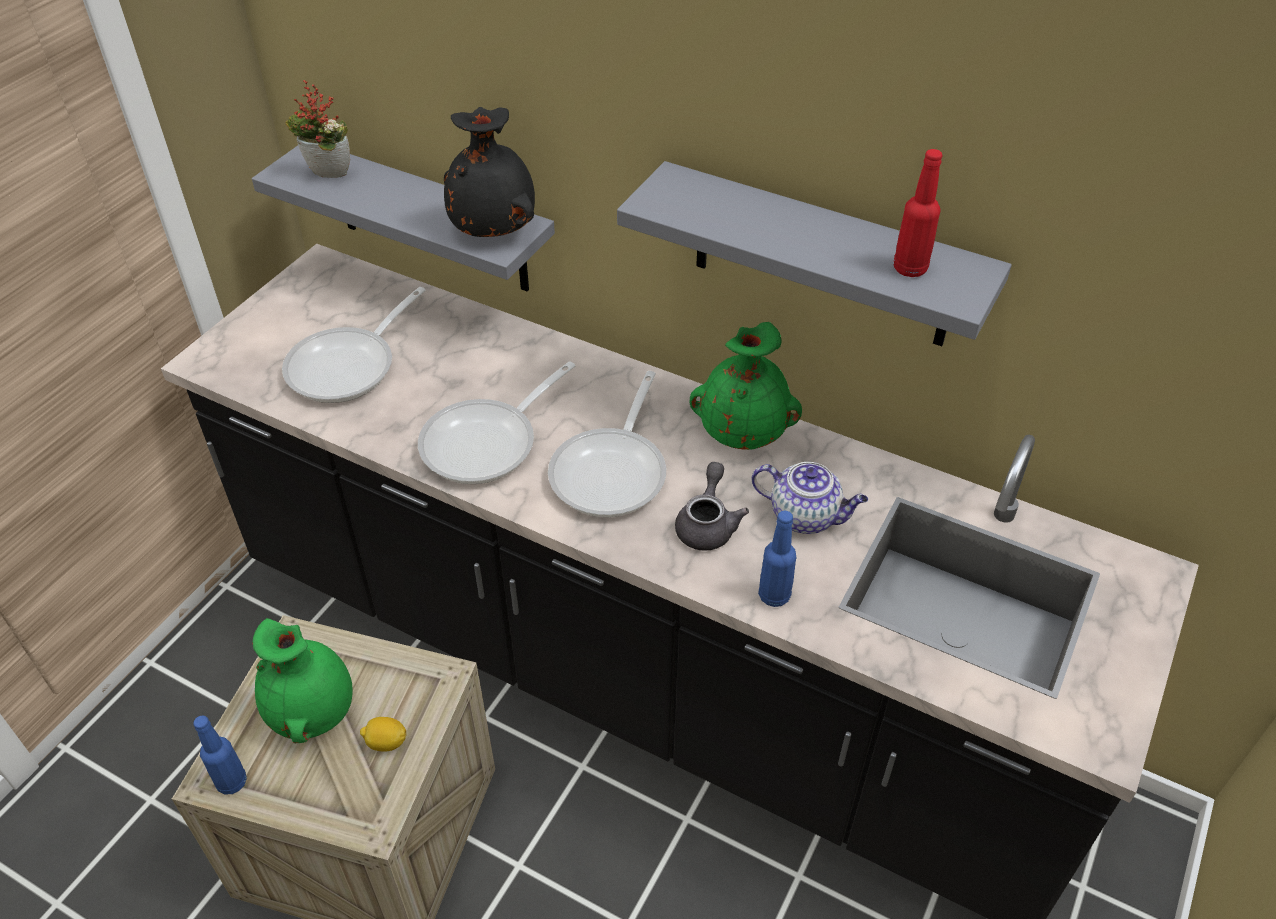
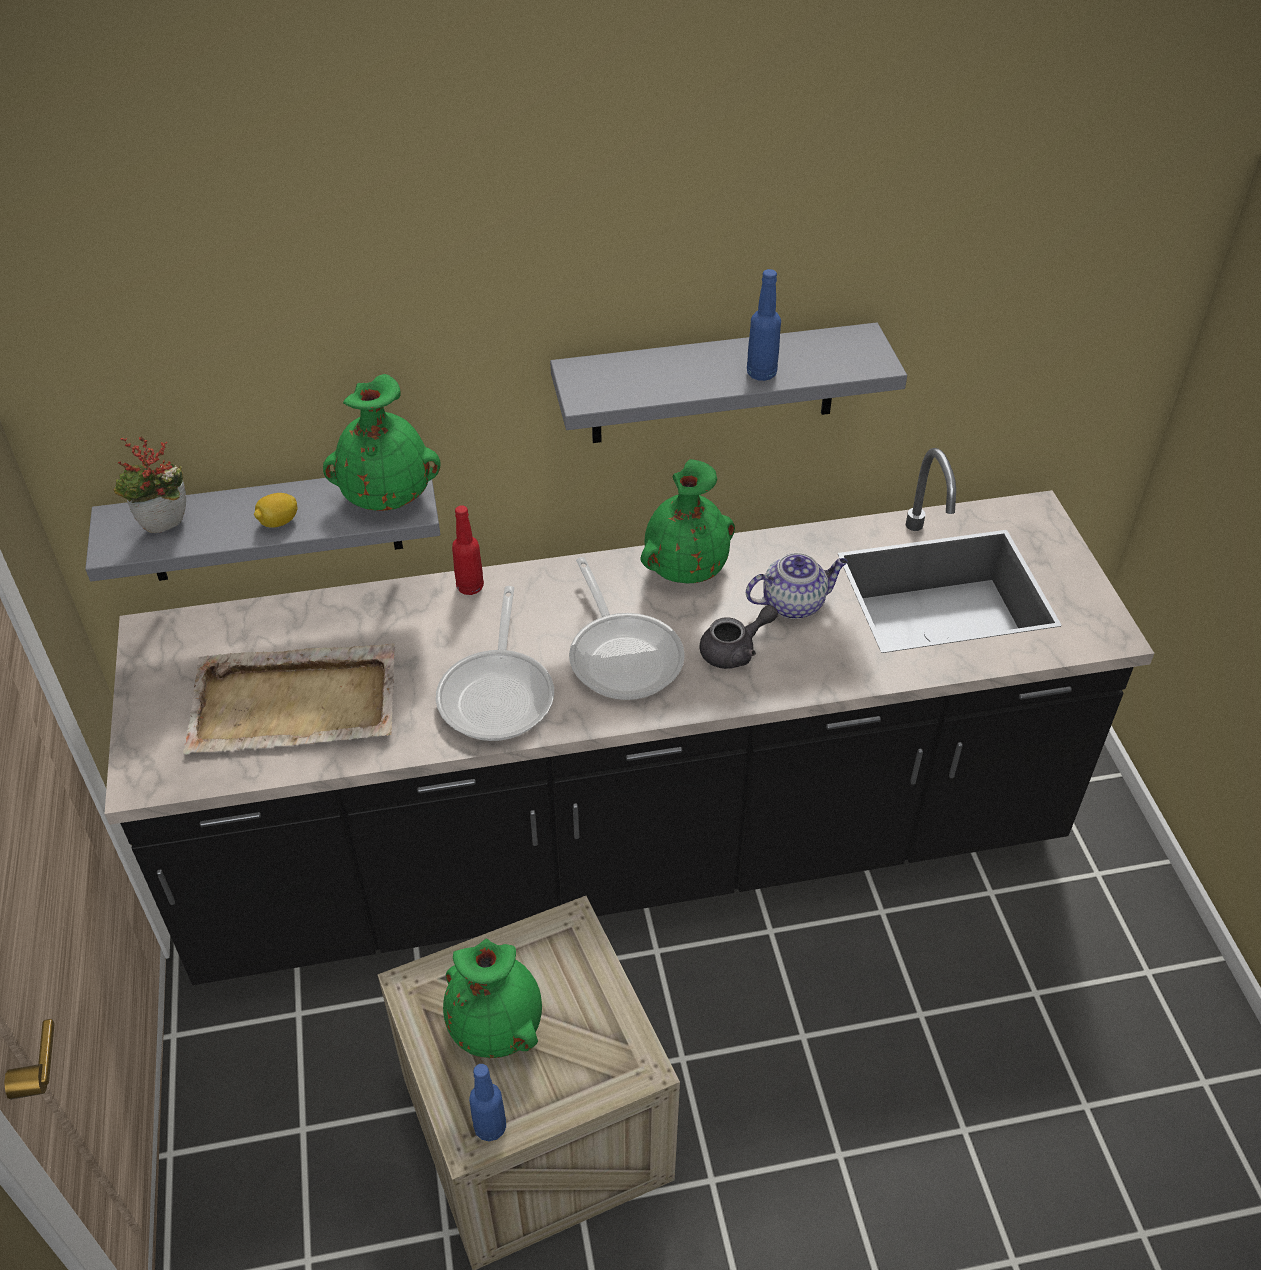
camera: 40 degrees left, 0 degrees up
(349, 366) = (296, 703): frying pan -> beige tray
(386, 742) = (583, 1003): lemon -> lemon (278, 522)
(494, 228) = (387, 496): black vase -> green vase
(707, 524) = (735, 650): grey teapot -> grey teapot turned 90 degrees clockwise
(774, 595) = (833, 671): blue bottle -> blue bottle (761, 373)
(910, 268) = (822, 357): red bottle -> red bottle (470, 587)

